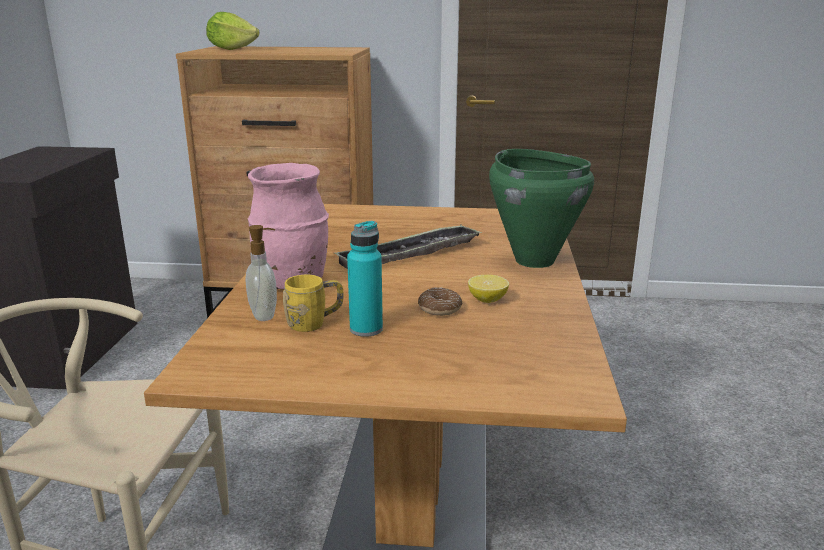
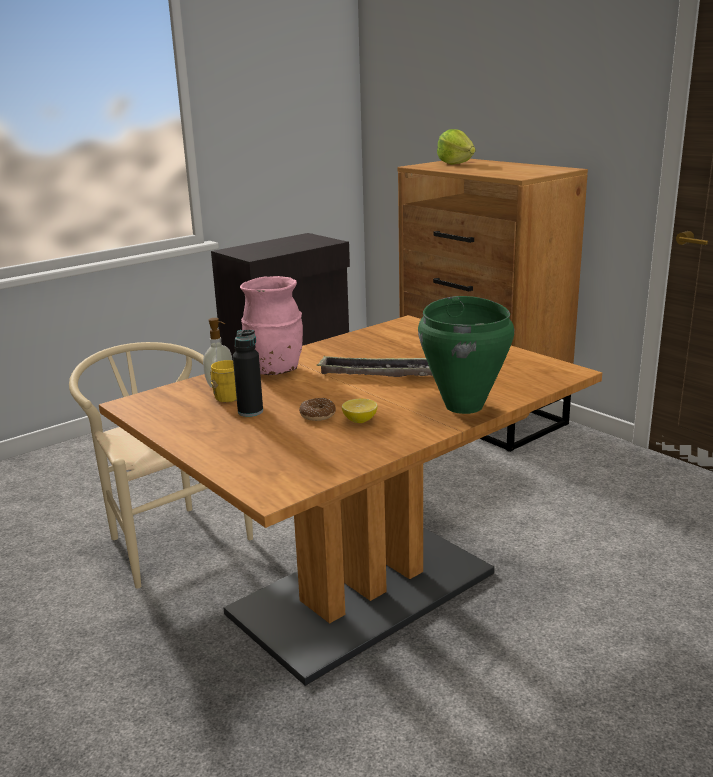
camera: 45 degrees right, 0 degrees up
(366, 329) = (250, 411): turquoise bottle -> black bottle

